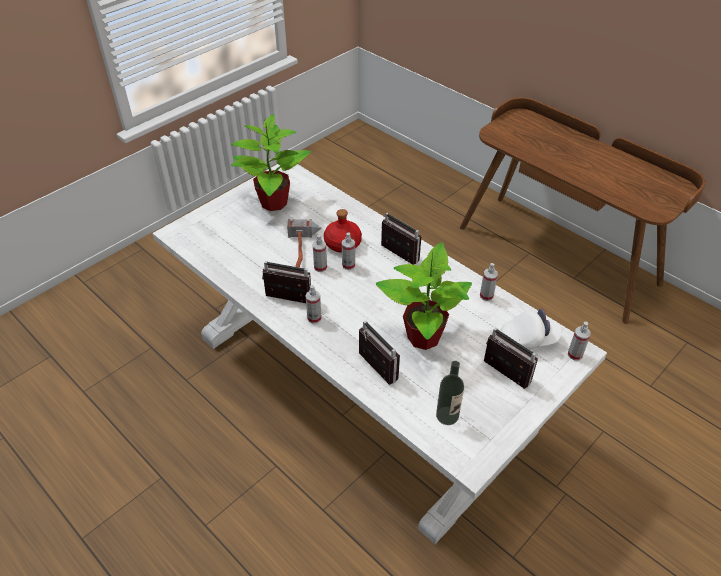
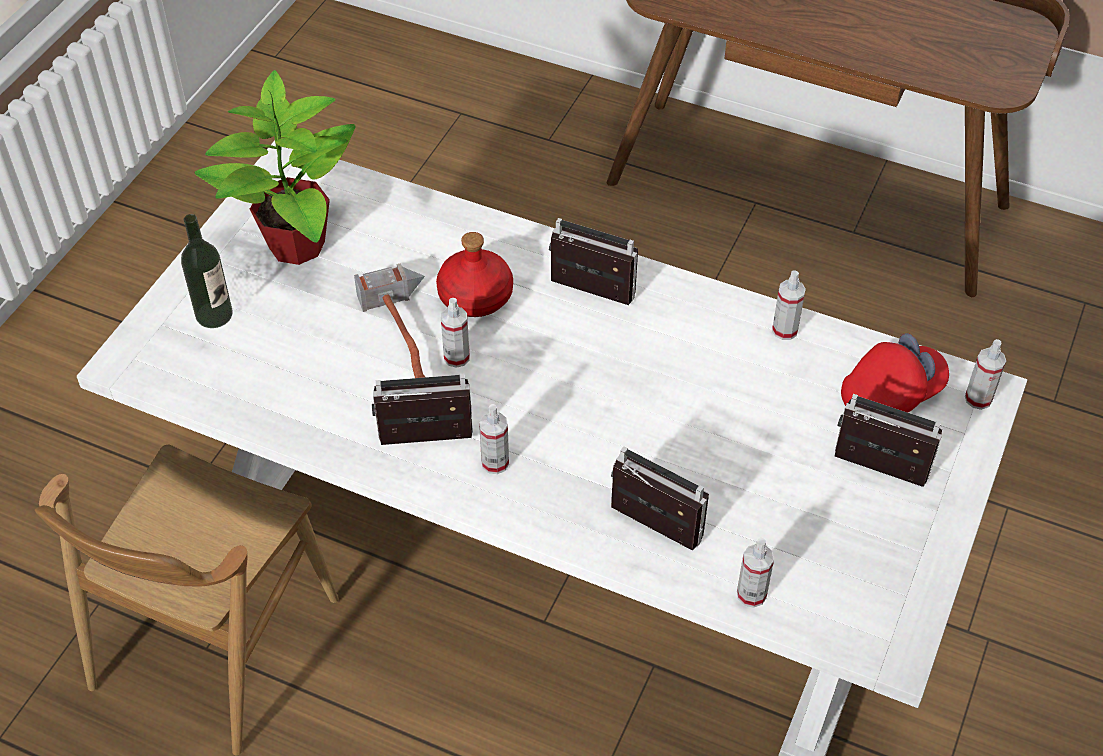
camera: 20 degrees left, 5 degrees up
(190, 379) = (213, 643): none -> brown chair
(348, 265) = (508, 338): spray bottle -> spray bottle (751, 594)
(423, 336) = (710, 440): potted plant -> none
(447, 415) = (816, 576): bottle -> bottle (214, 314)
(528, 340) = (891, 395): white cap -> red cap

